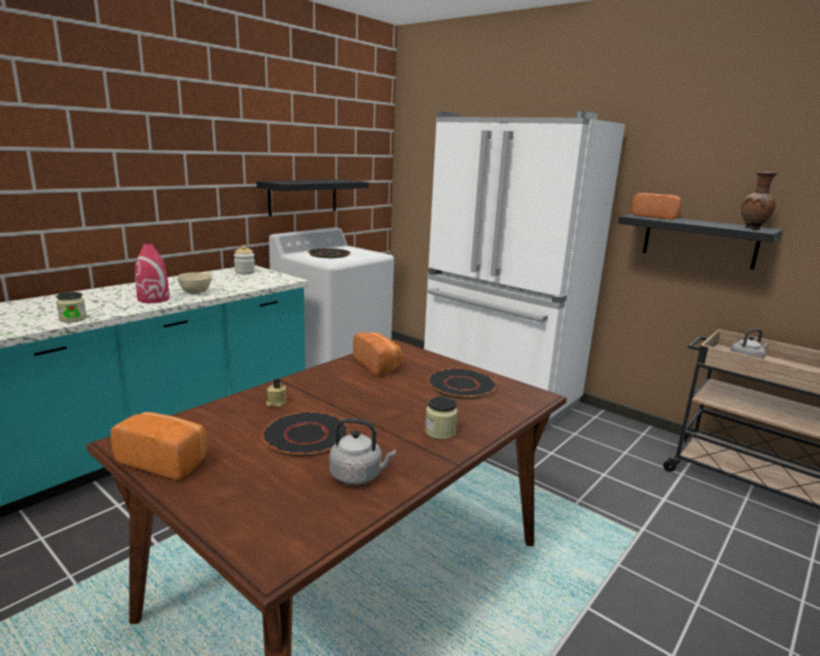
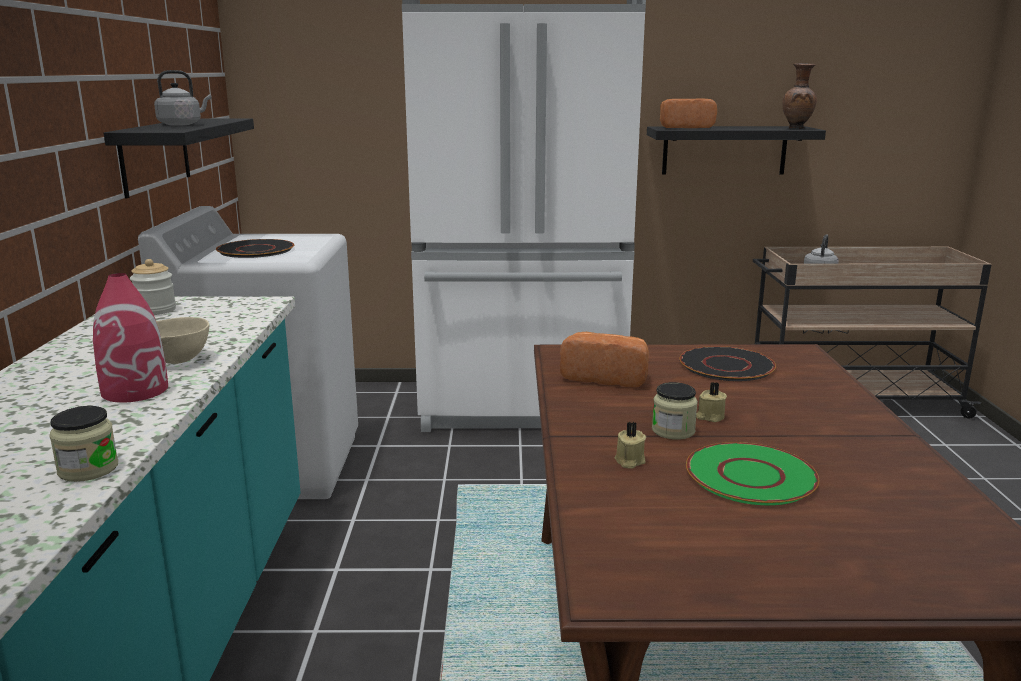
camera: 40 degrees left, 0 degrees up
(165, 460) = (713, 580): bread -> none
(306, 435) = (751, 476): black plate -> green plate
(358, 476) = (891, 485): grey kettle -> grey kettle (182, 124)
(371, 403) = (710, 417): none -> beige candle
(440, 432) = (831, 415): jar -> jar (673, 431)

